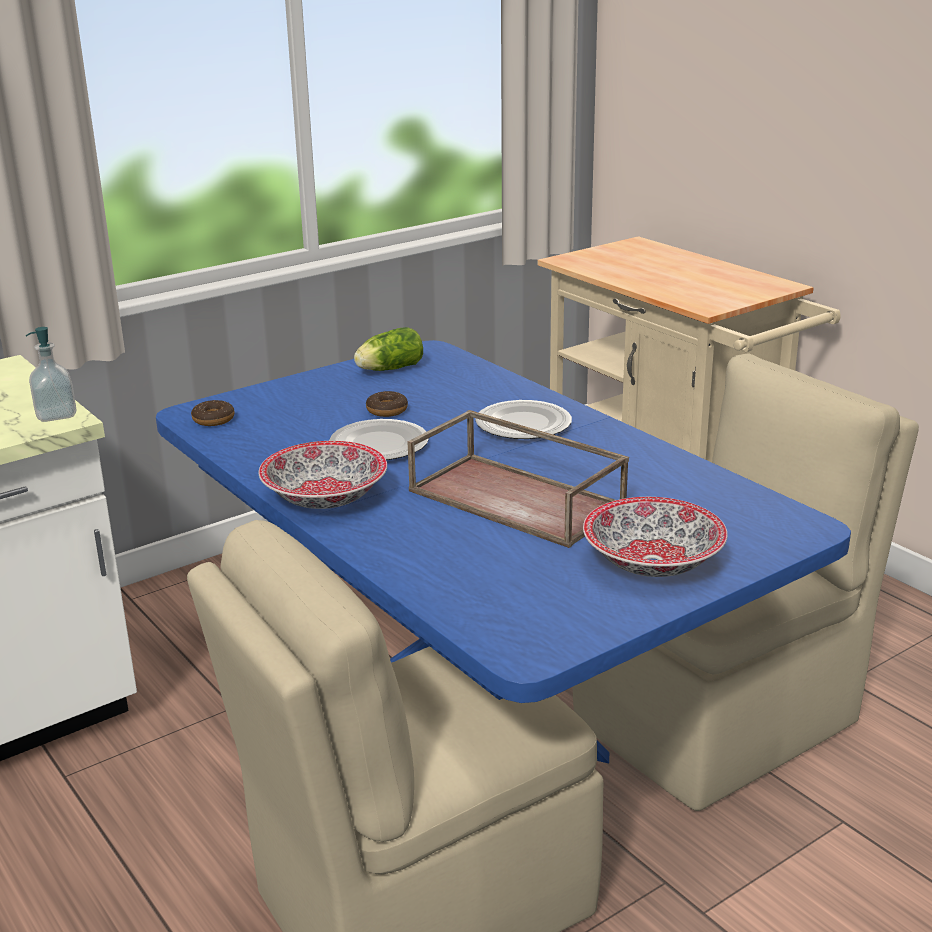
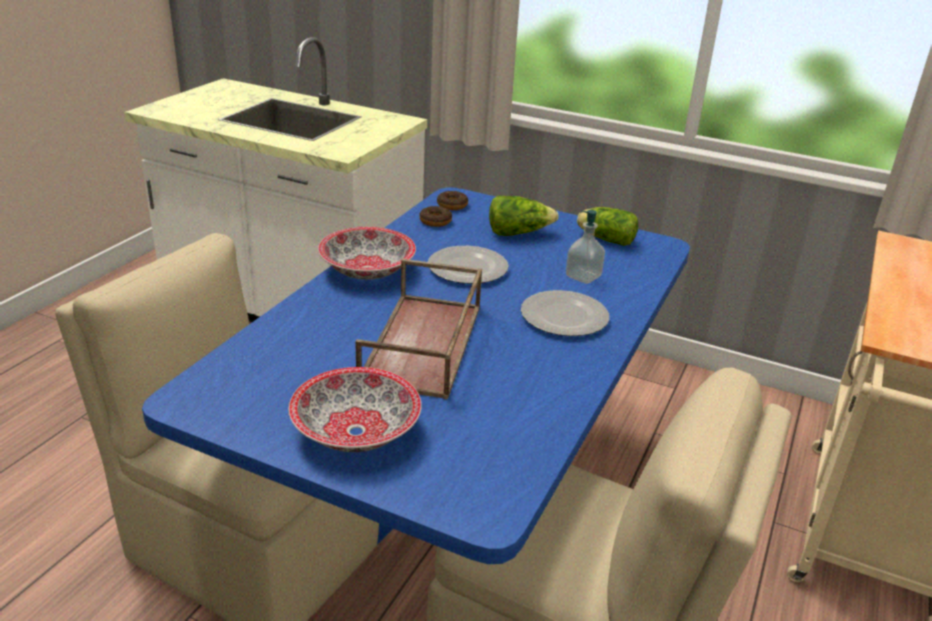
camera: 60 degrees right, 5 degrees up
(56, 415) = (347, 150): soap dispenser -> soap dispenser (583, 276)
(327, 403) = (518, 233): none -> lettuce
(387, 410) = (529, 257): donut -> donut (435, 221)

